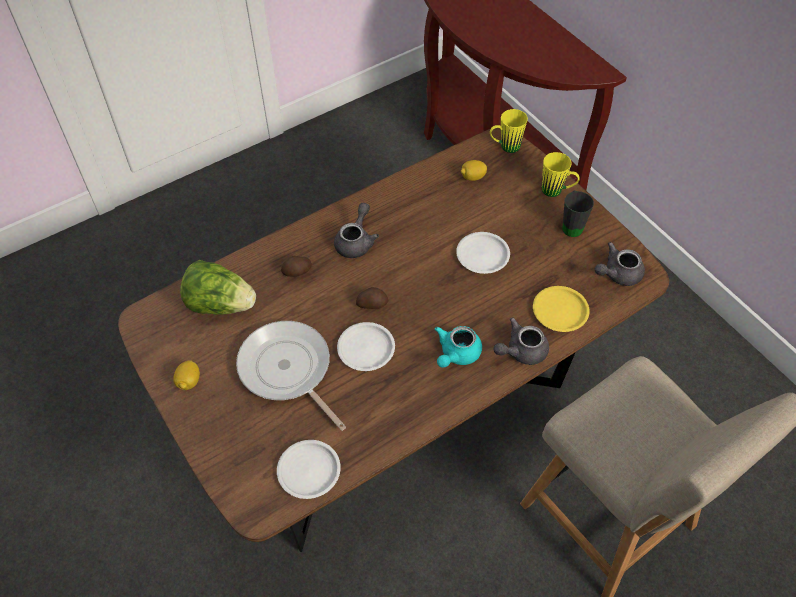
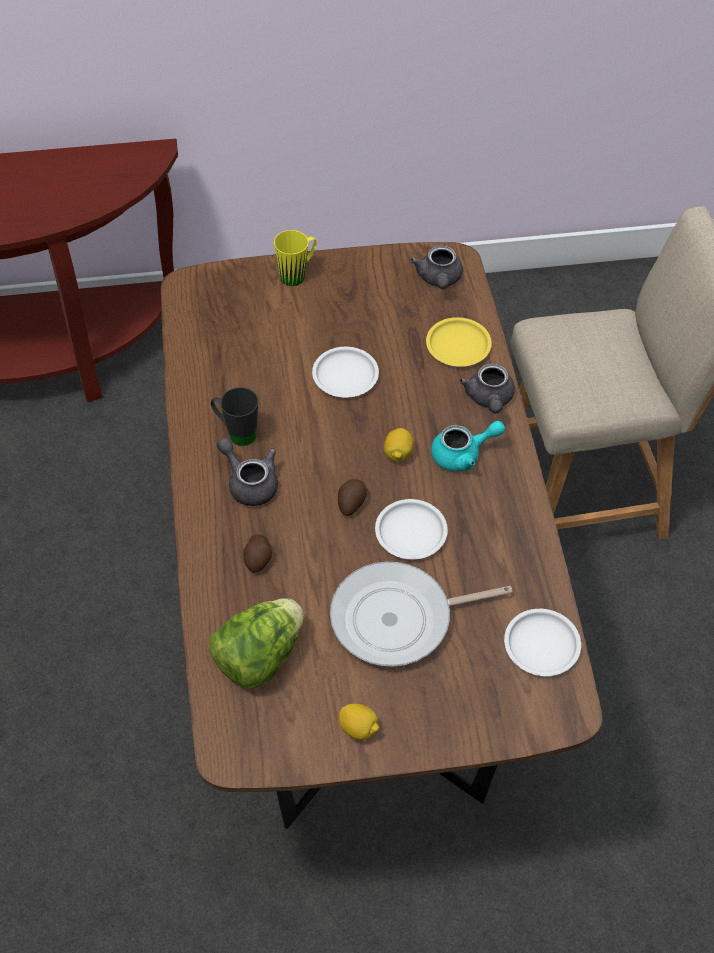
camera: 65 degrees left, 0 degrees up
(456, 354) = (463, 454): turquoise teapot -> turquoise teapot turned 75 degrees counterclockwise
(472, 177) = (226, 335): lemon -> lemon (398, 453)
(505, 147) = (200, 287): yellow mug -> none
(571, 225) = (352, 284): black mug -> black mug (236, 432)

